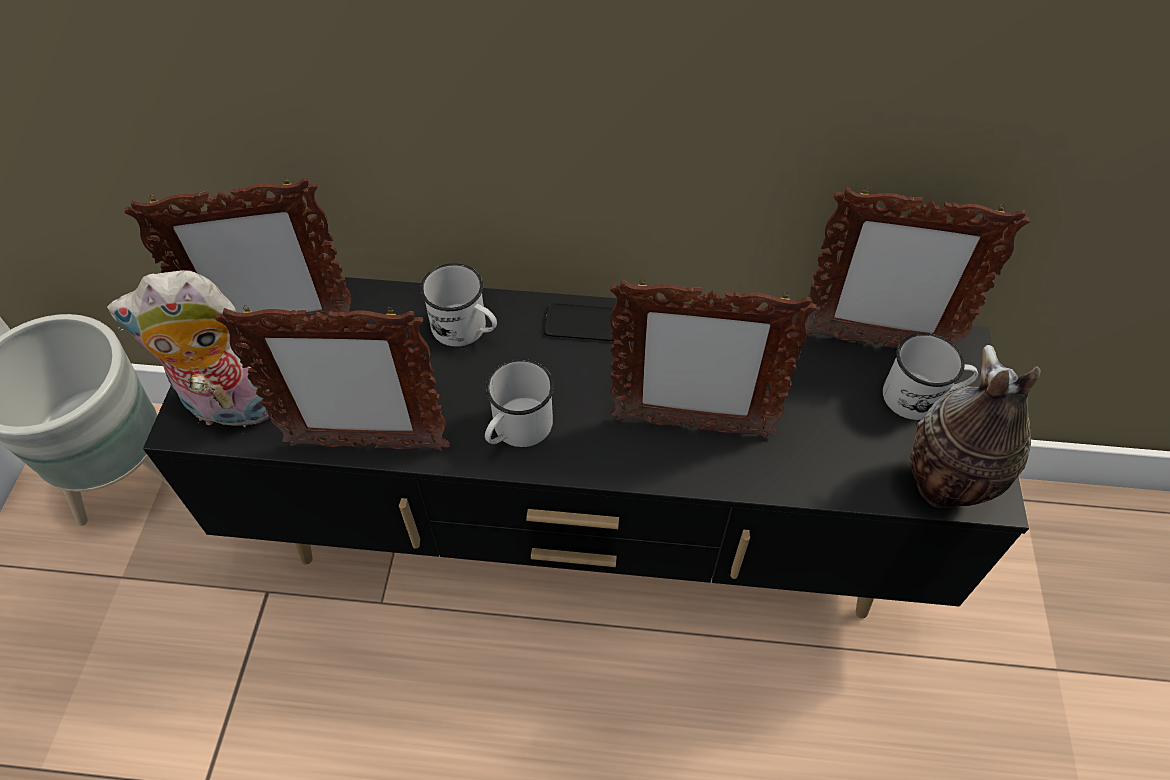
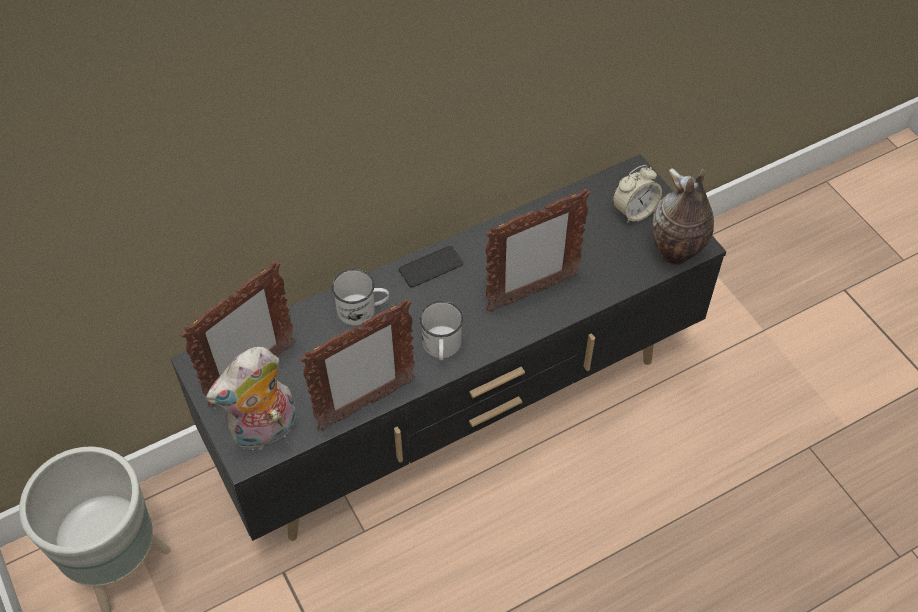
camera: 35 degrees left, 0 degrees up
(874, 343) = (590, 194): picture frame -> none
(921, 397) = (634, 211): white mug -> alarm clock

